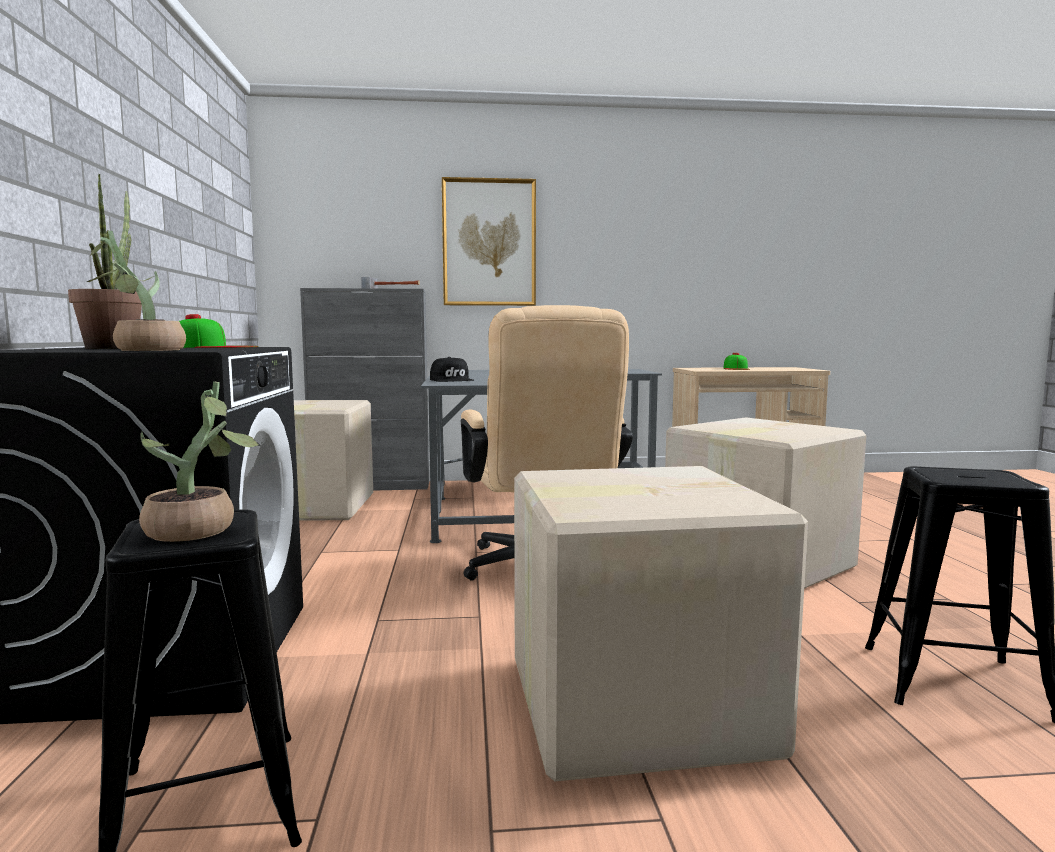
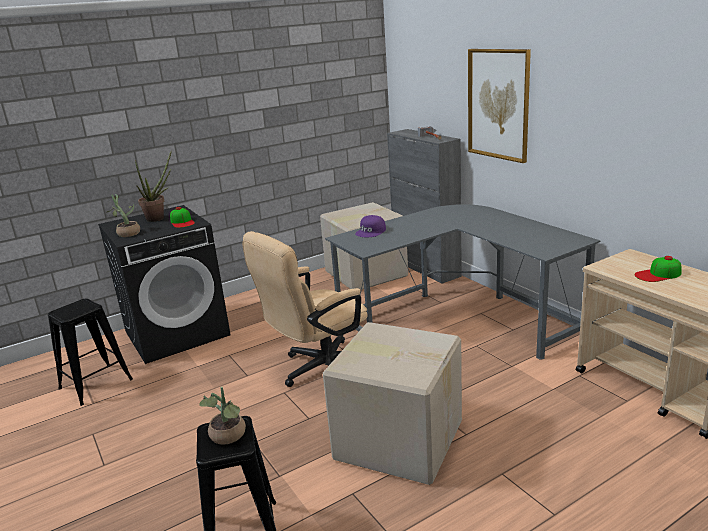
camera: 65 degrees right, 15 degrees up
(199, 531) = (72, 311): potted plant -> potted plant (228, 437)
(452, 380) = (371, 231): black cap -> purple cap
(632, 703) = (180, 439): cardboard box -> none

